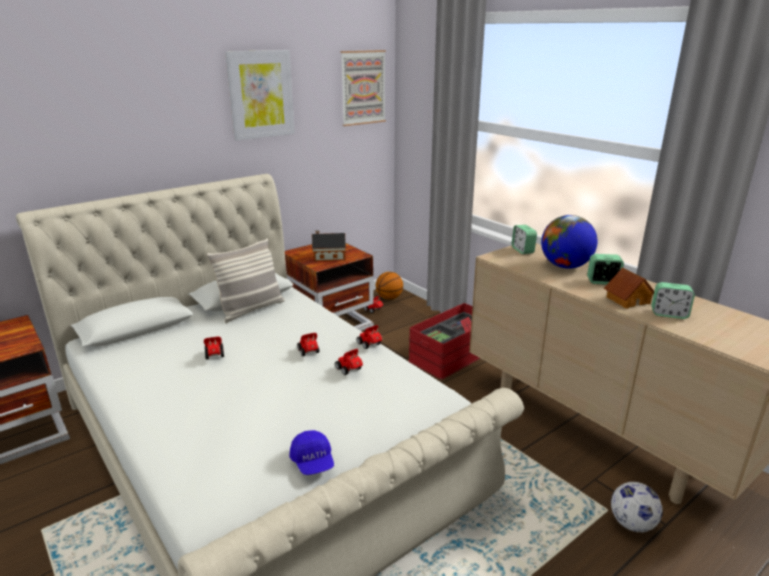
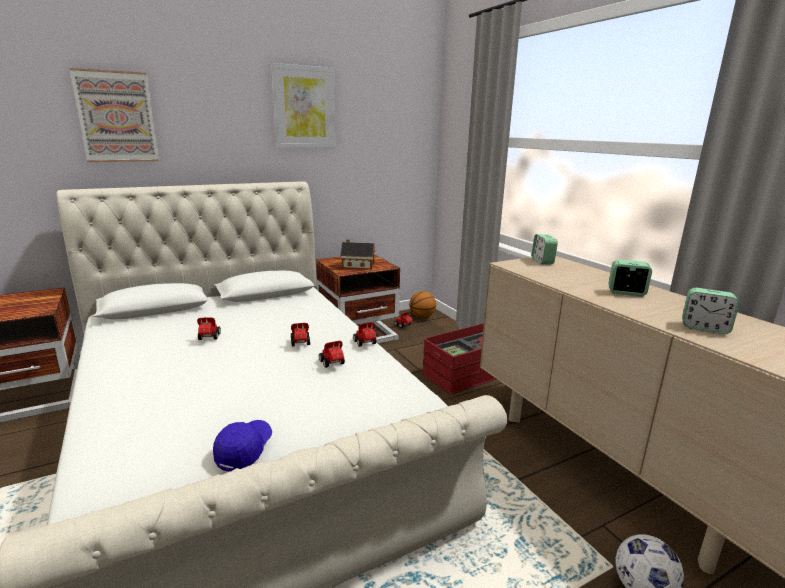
camera: 10 degrees right, 5 degrees down
(251, 309) = (267, 303): pillow -> none
(313, 462) = (244, 450): blue cap -> blue cap turned 150 degrees counterclockwise
(363, 87) = (407, 112): picture -> picture (117, 117)
(565, 266) = (586, 277): globe -> none
(627, 300) = (653, 310): toy house -> none

